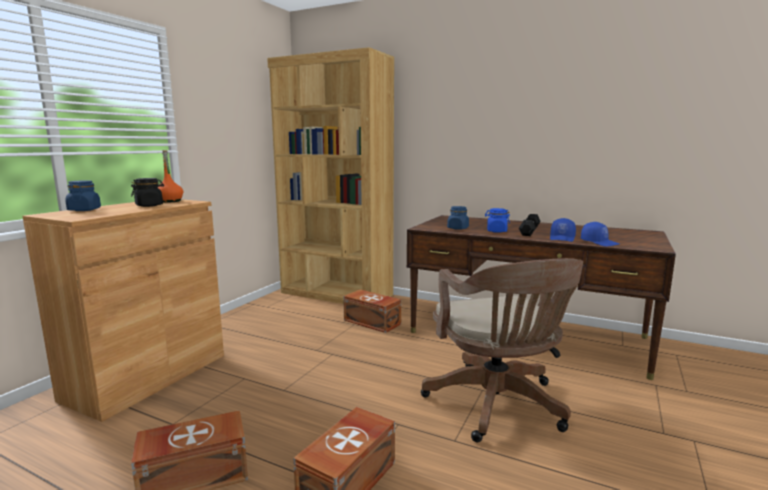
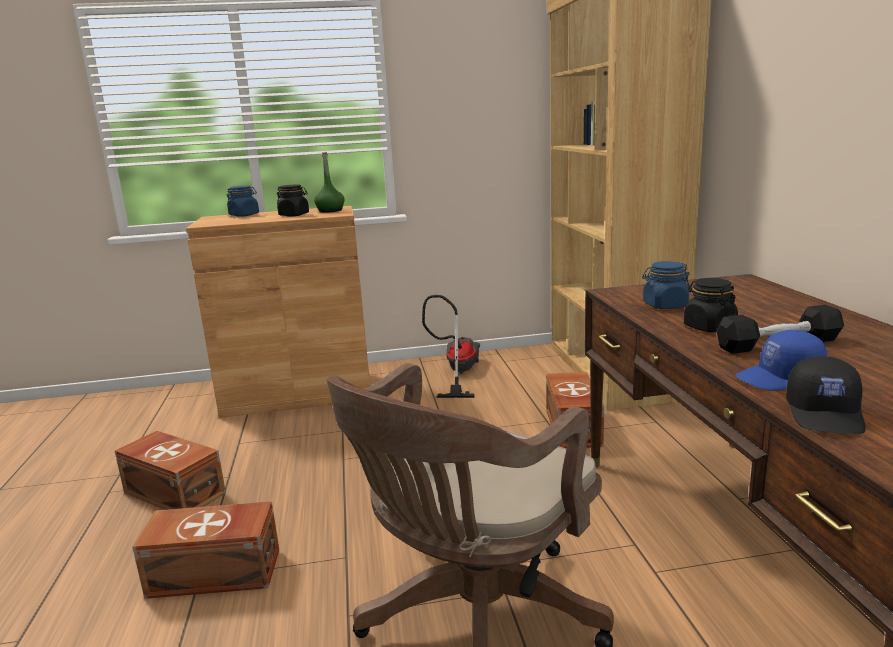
camera: 55 degrees right, 5 degrees up
(170, 201) = (330, 211): orange bottle -> green bottle
(250, 321) = (457, 373): none -> vacuum cleaner
(496, 231) = (709, 327): blue jar -> black jar
(599, 242) = (826, 414): blue cap -> black cap

